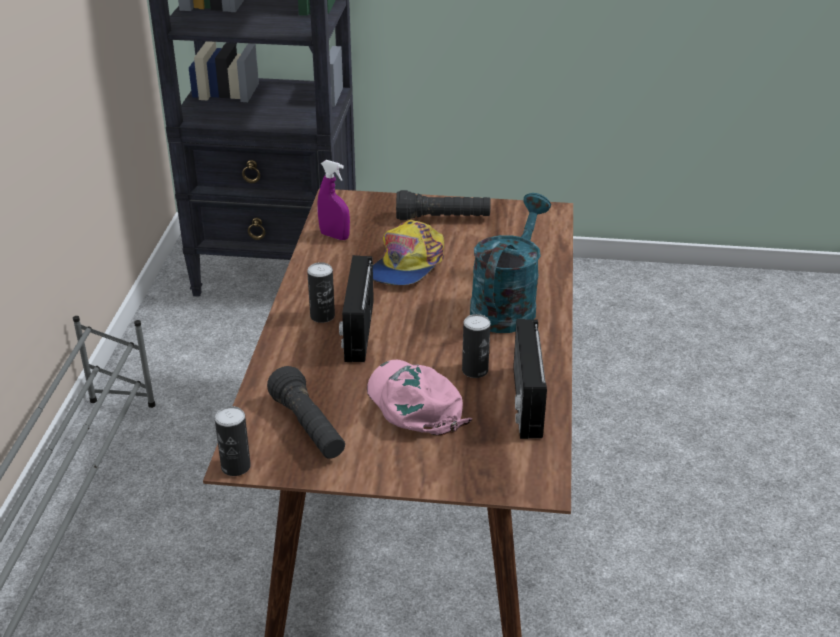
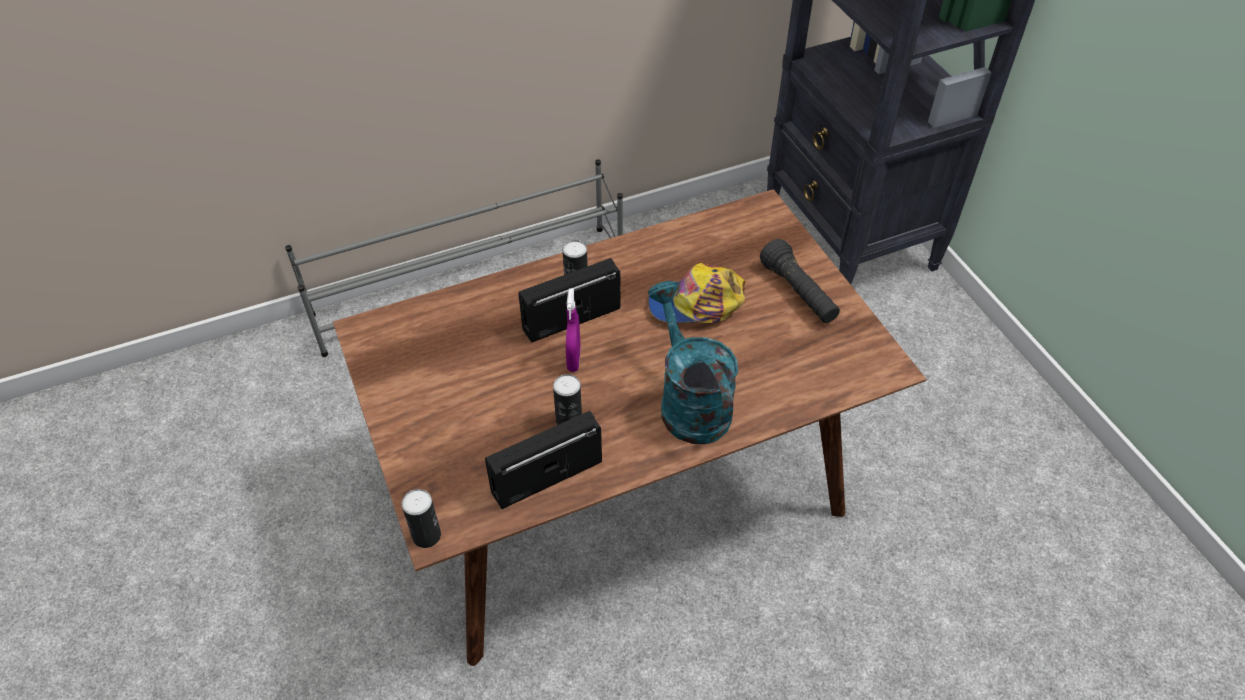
camera: 60 degrees right, 15 degrees up
(236, 466) = (356, 331): can -> can (426, 535)
(309, 428) = (424, 350): black flashlight -> none
(334, 236) = (703, 236): purple spray bottle -> purple spray bottle (573, 359)
(414, 404) = (495, 401): pink cap -> none
(507, 305) = (689, 402): turquoise watering can -> turquoise watering can turned 105 degrees counterclockwise

